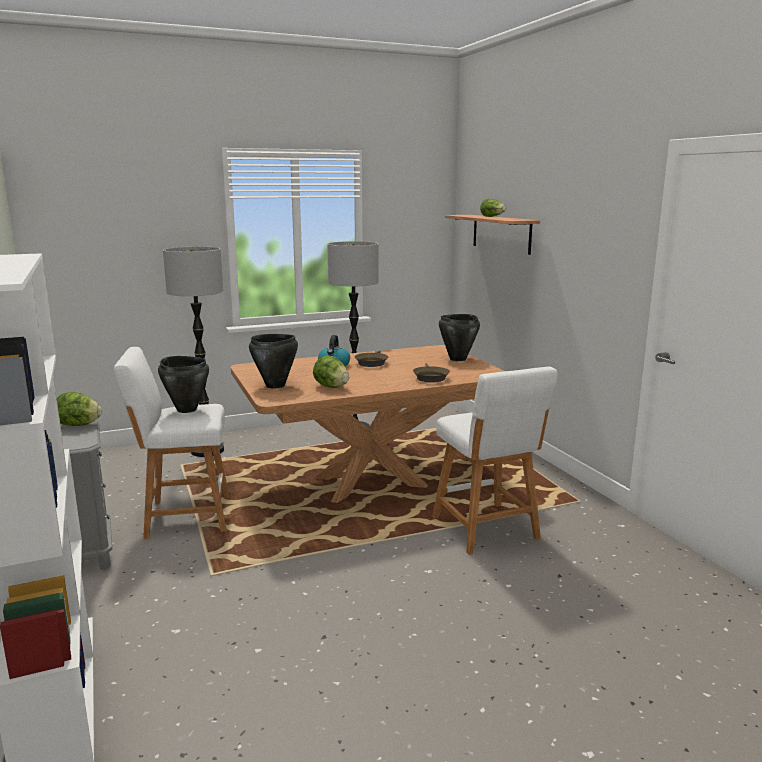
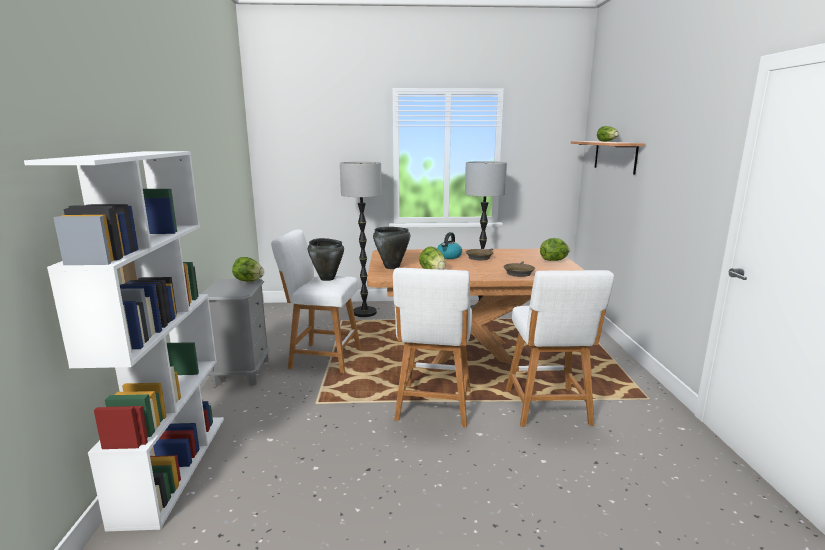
camera: 20 degrees right, 0 degrees up
(361, 552) = (433, 407): none -> white stool
(457, 359) = (554, 260): black cooking pot -> lettuce

